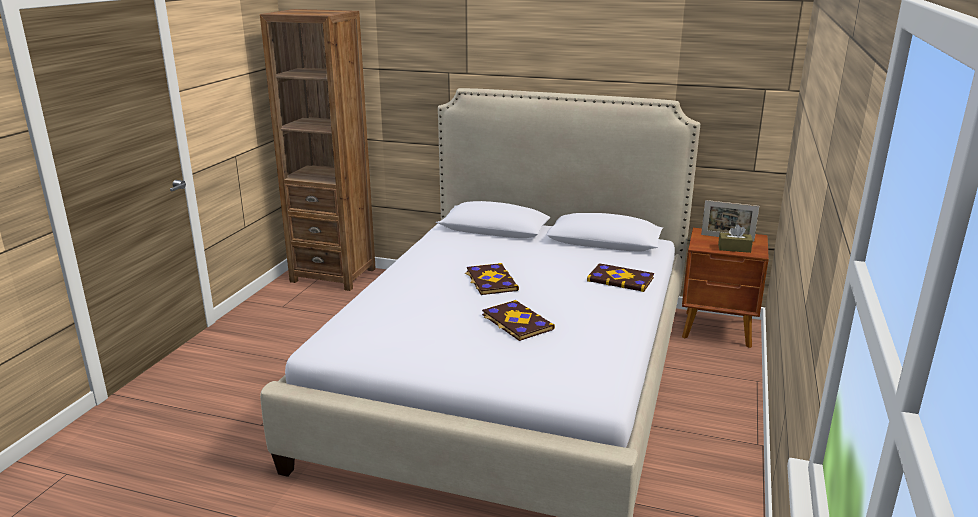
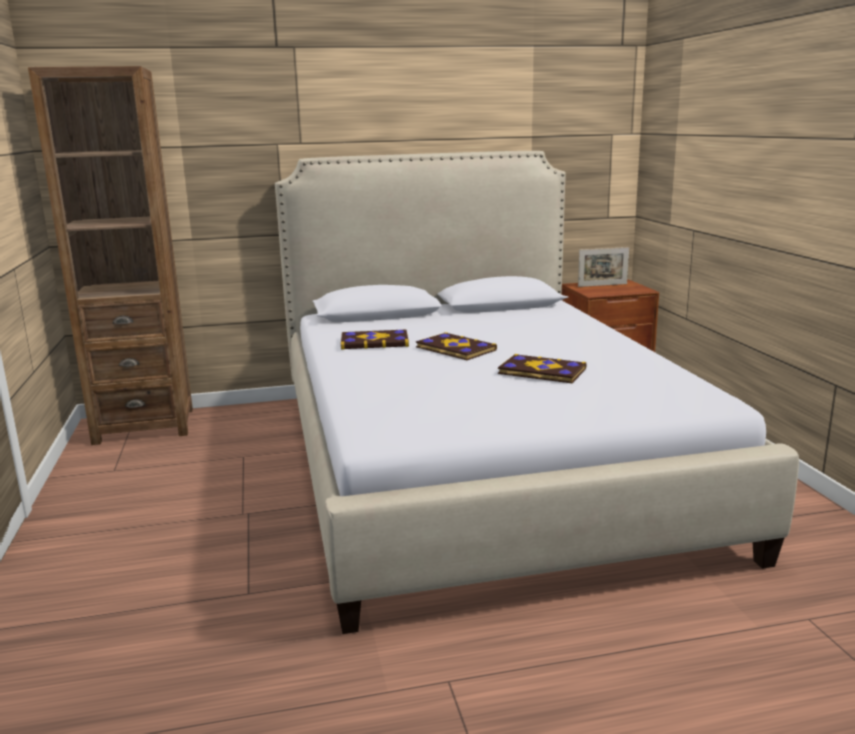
camera: 30 degrees left, 5 degrees down
(620, 279) = (569, 326): book -> book (374, 342)
(734, 248) = (621, 290): brown tissue box -> none

